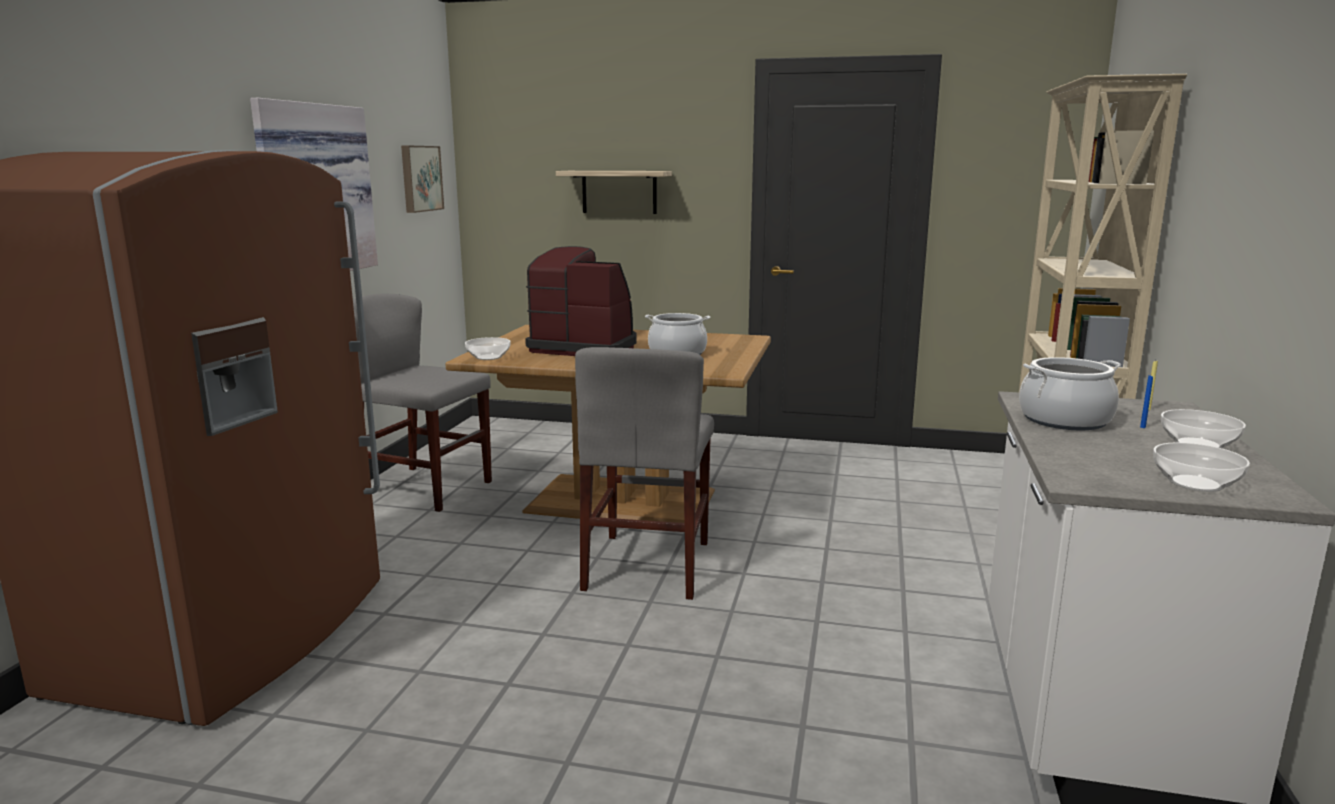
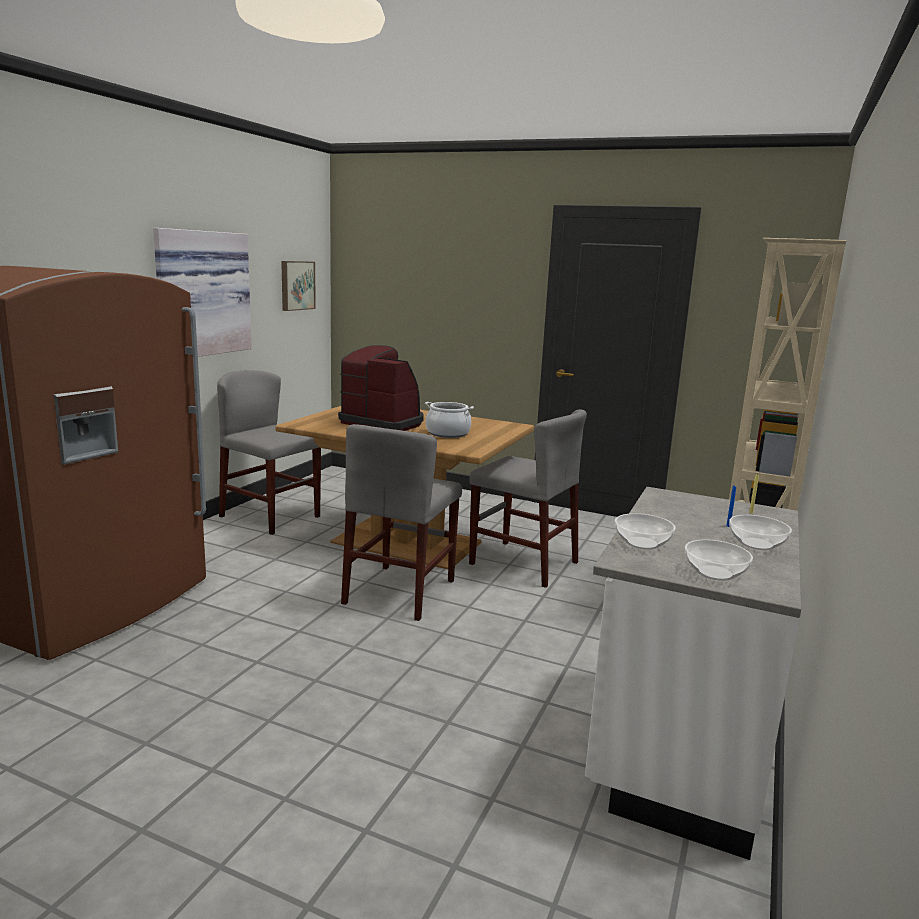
camera: 10 degrees right, 0 degrees up
(489, 357) = (308, 424): bowl -> bowl (643, 543)
(619, 192) = (446, 303): shelf -> none
(779, 511) = (523, 563): none -> grey chair
(1065, 420) = (671, 514): cooking pot -> none

